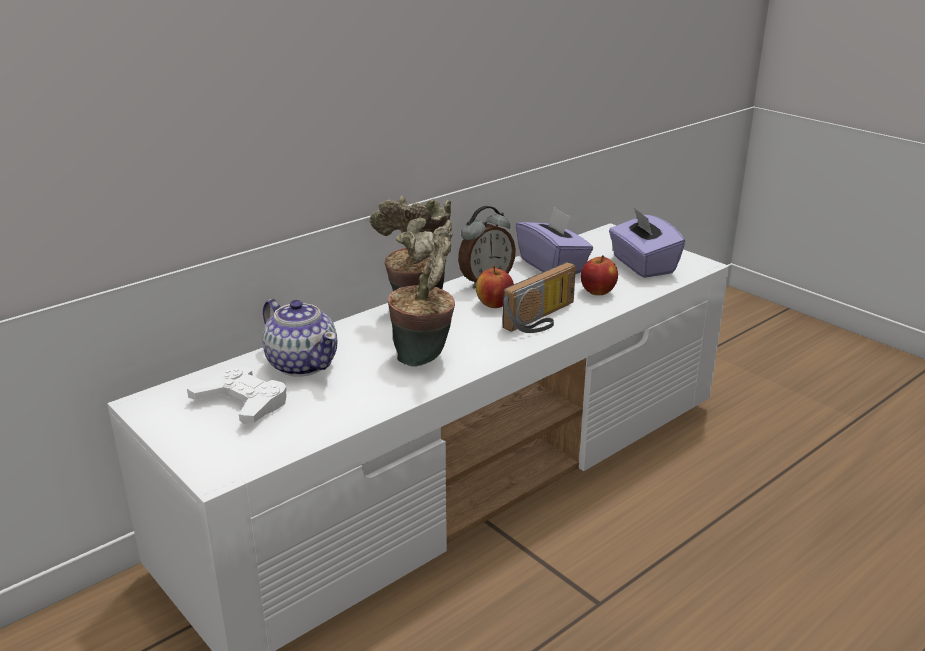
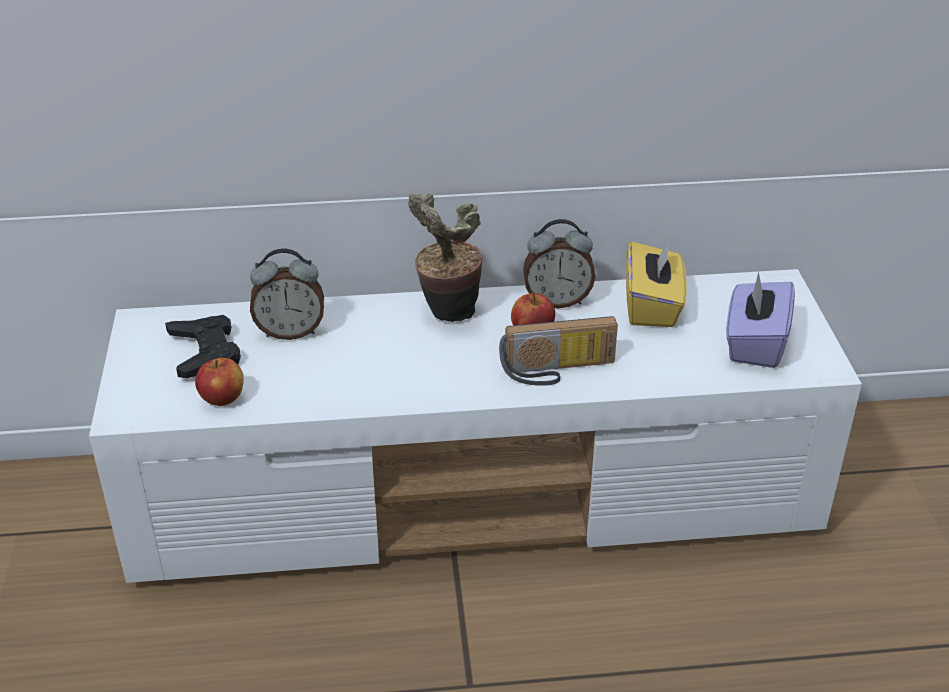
camera: 35 degrees right, 10 degrees up
(242, 403) = (205, 353): white game controller -> black game controller
(302, 364) = (290, 332): teapot -> alarm clock
(425, 356) = (399, 368): potted plant -> none
(552, 266) = (652, 306): purple tissue box -> yellow tissue box
(598, 292) = (657, 359): apple -> apple (222, 399)

